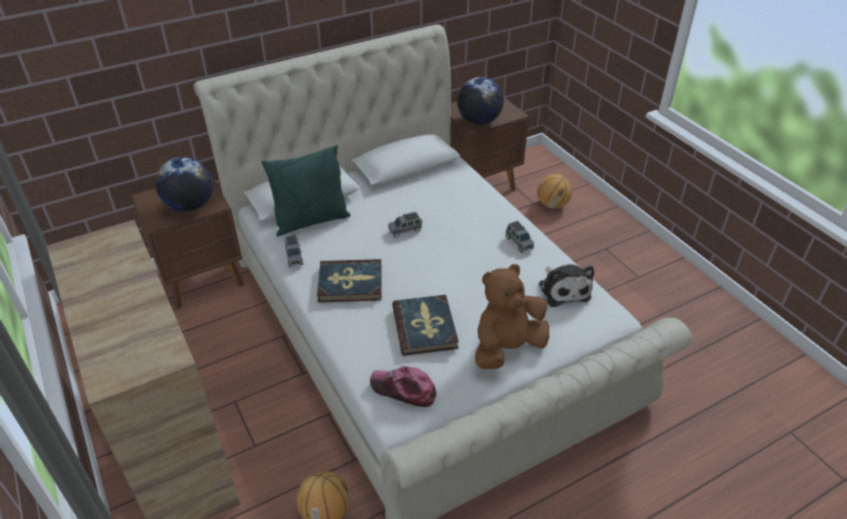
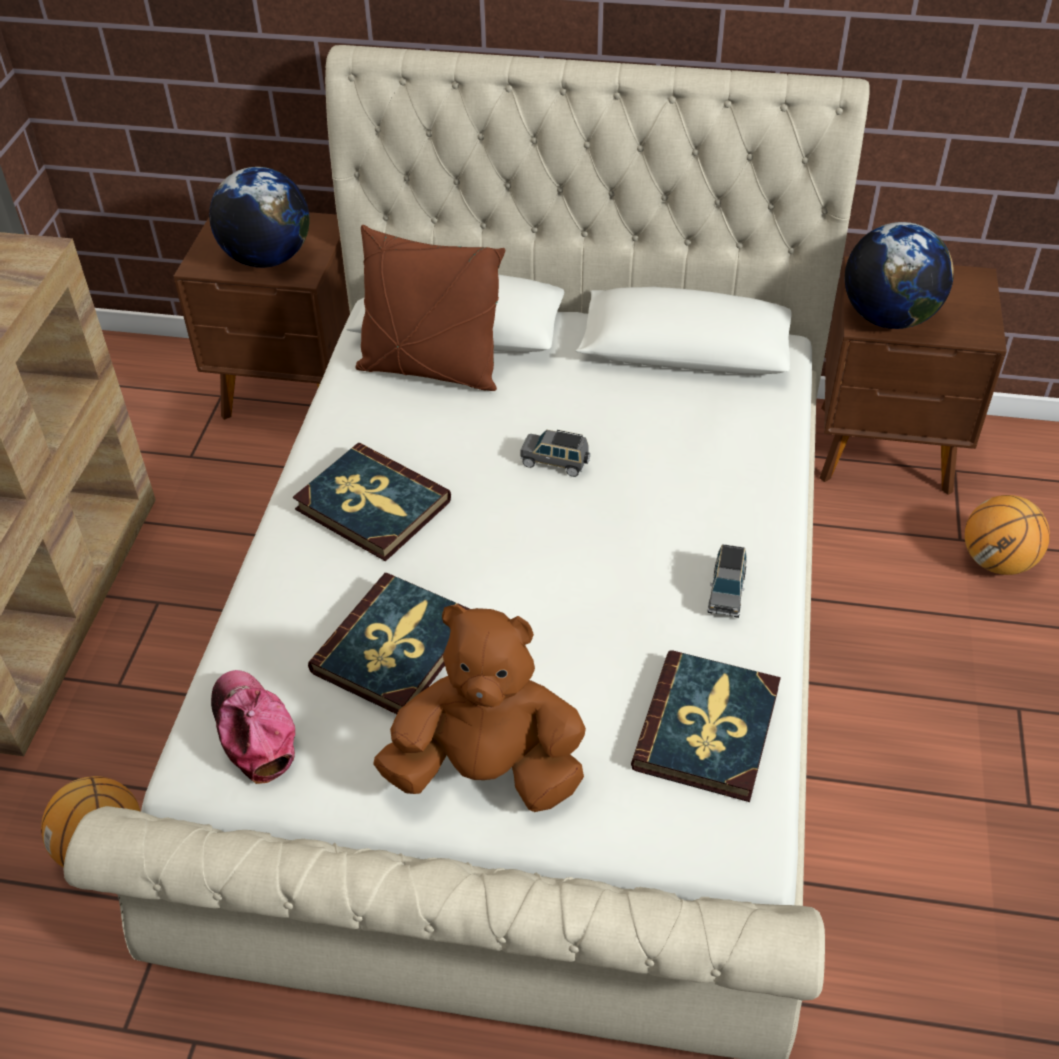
camera: 40 degrees right, 5 degrees up
(294, 257) = (343, 417): grey toy car -> none
(311, 221) = (431, 370): green pillow -> brown pillow
(563, 289) = (708, 729): plush toy -> book

